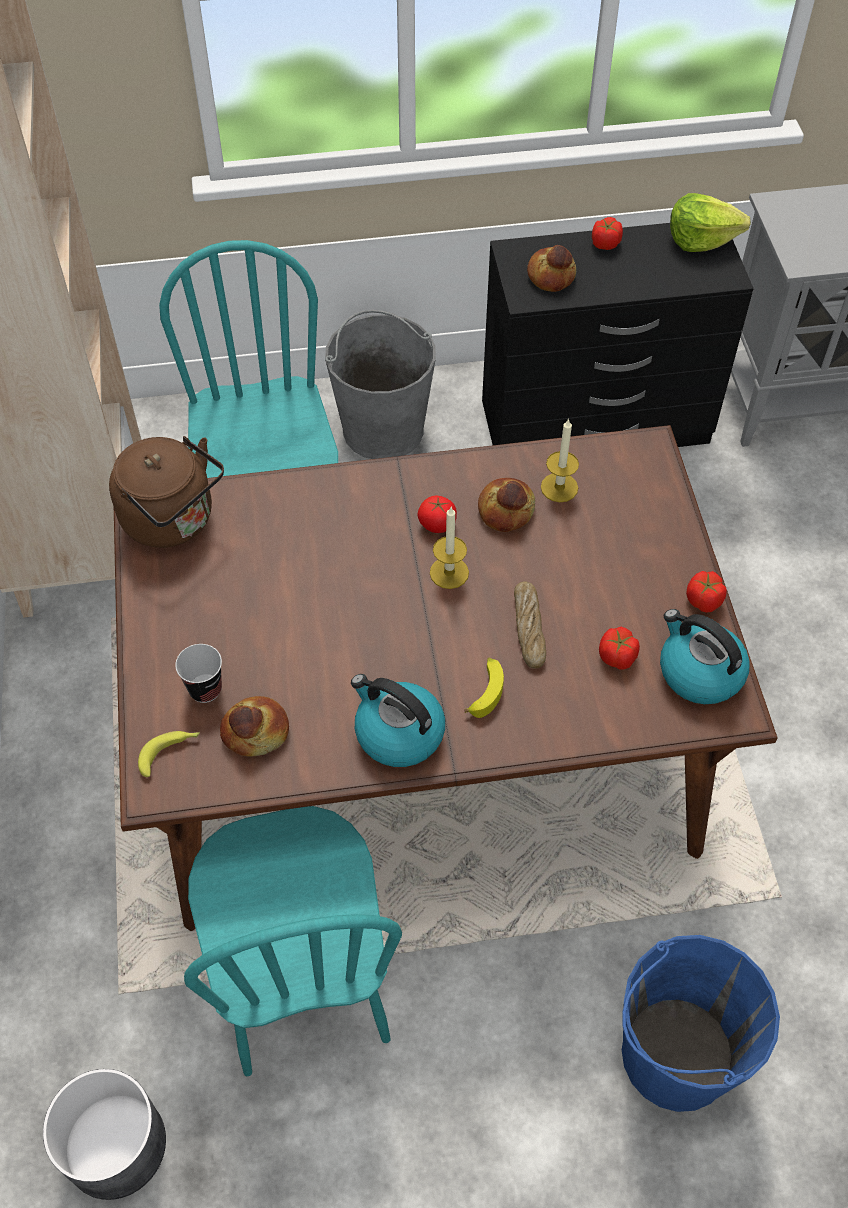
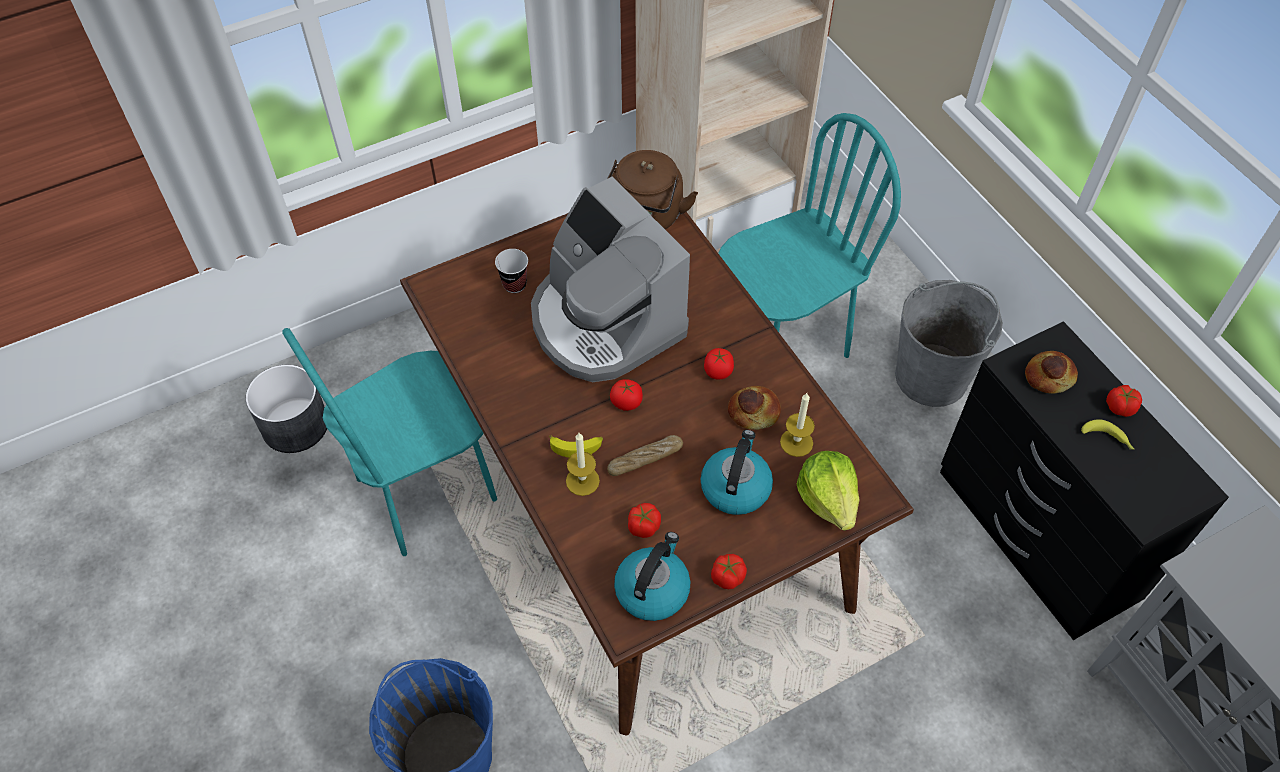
camera: 70 degrees right, 0 degrees up
(170, 753) = (459, 283): banana -> banana (1107, 439)
(256, 732) = (491, 323): bread -> none
(315, 610) = (604, 322): none -> coffee machine
(398, 733) = (520, 403): kettle -> kettle (735, 487)
(442, 623) = (626, 402): none -> tomato
(449, 572) = (675, 392): candle -> candle (582, 481)
(701, 239) = (1182, 484): lettuce -> lettuce (828, 499)

